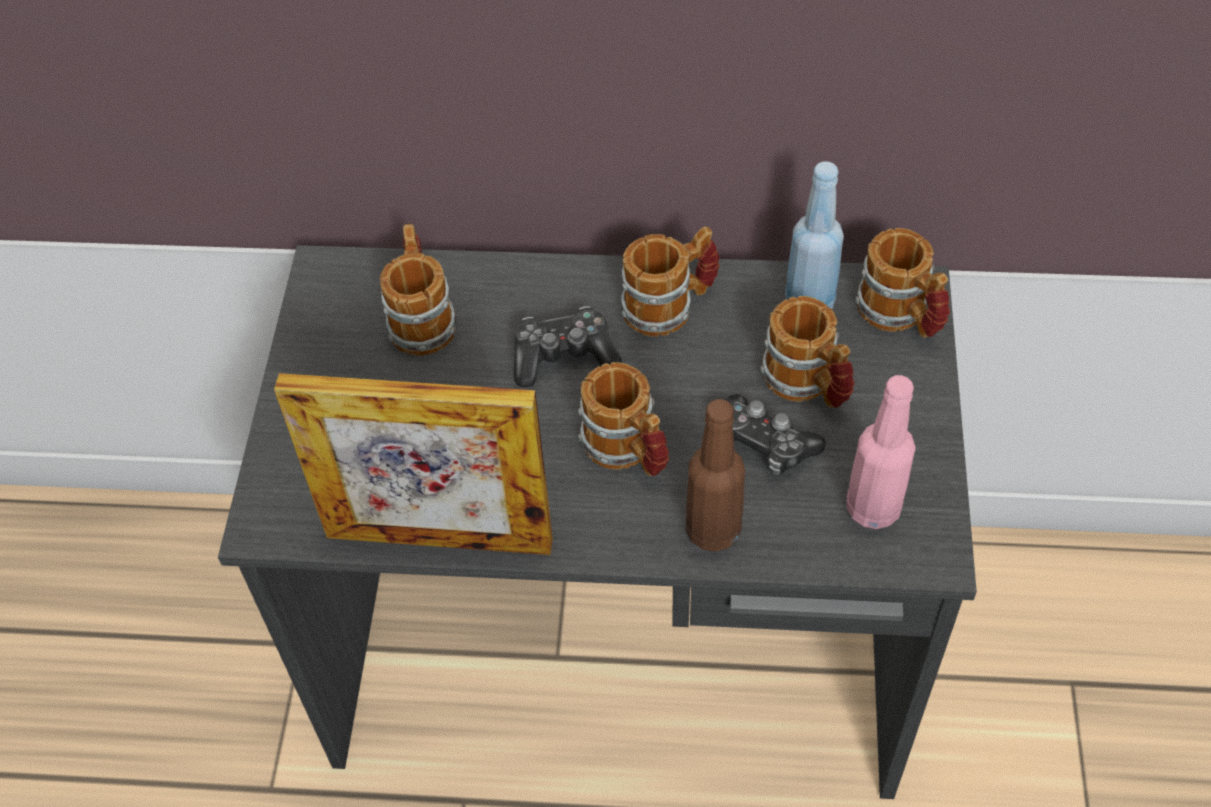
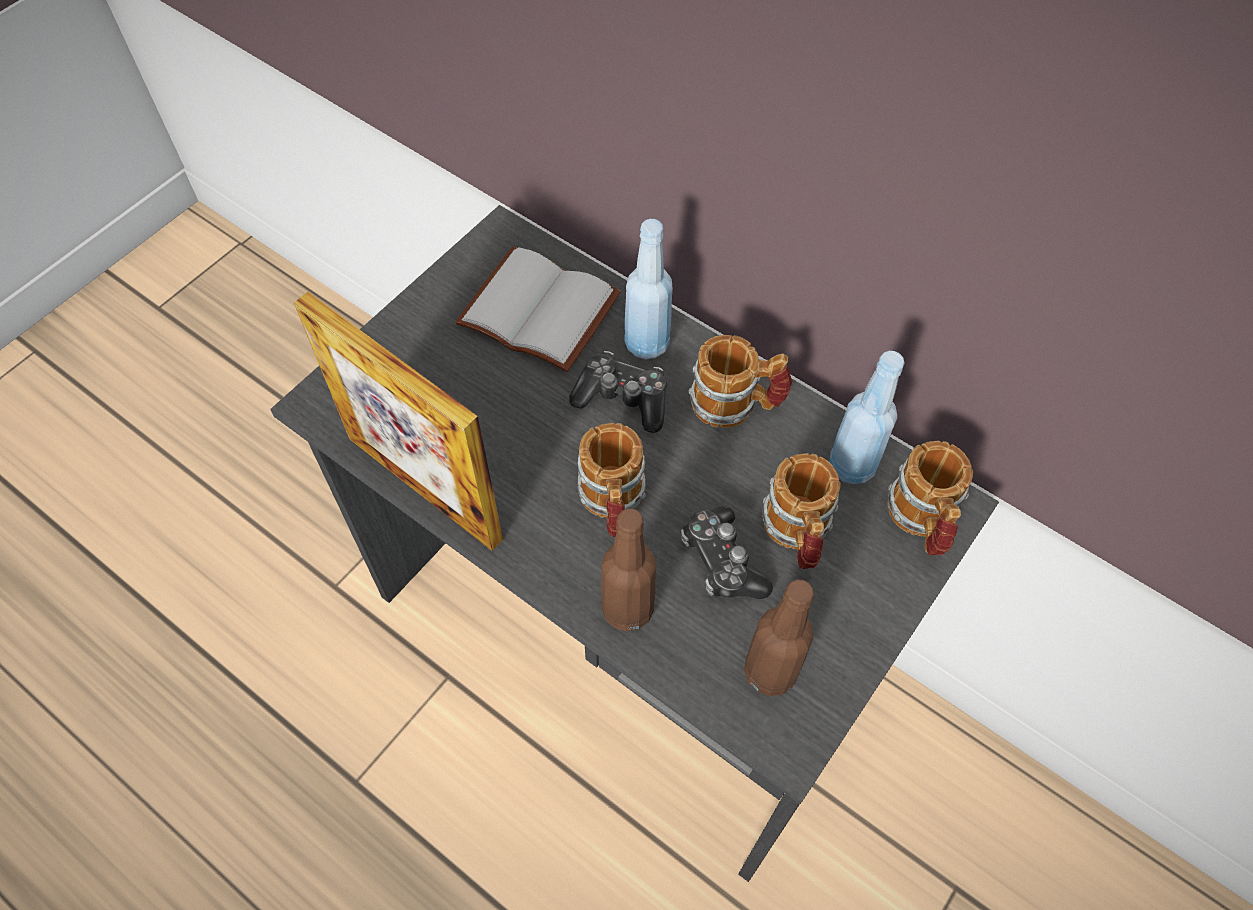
camera: 30 degrees right, 5 degrees up
(422, 318) = (543, 309): mug -> white book
(546, 297) = (646, 344): none -> blue bottle
(872, 508) = (770, 672): pink bottle -> brown bottle

